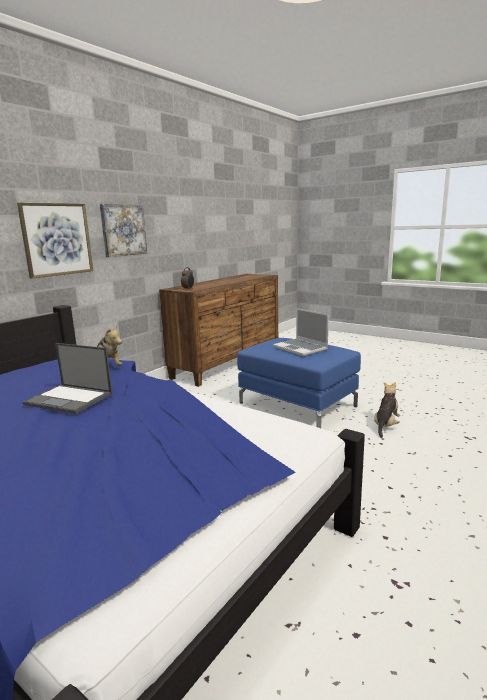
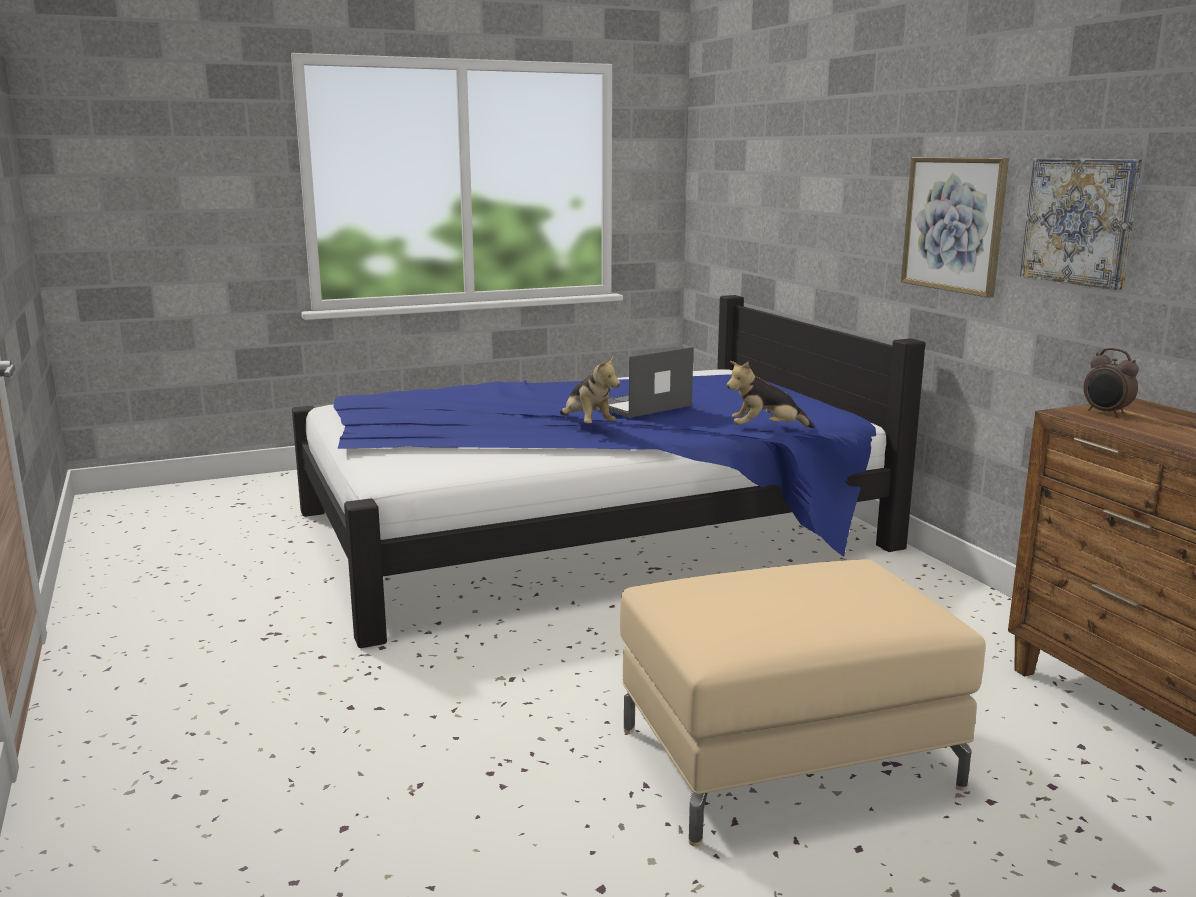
camera: 120 degrees right, 0 degrees up
(297, 404) = (786, 759): blue ottoman -> beige ottoman
(301, 348) = (775, 597): laptop -> none
(386, 425) = (545, 825): plush toy -> plush toy (587, 425)

